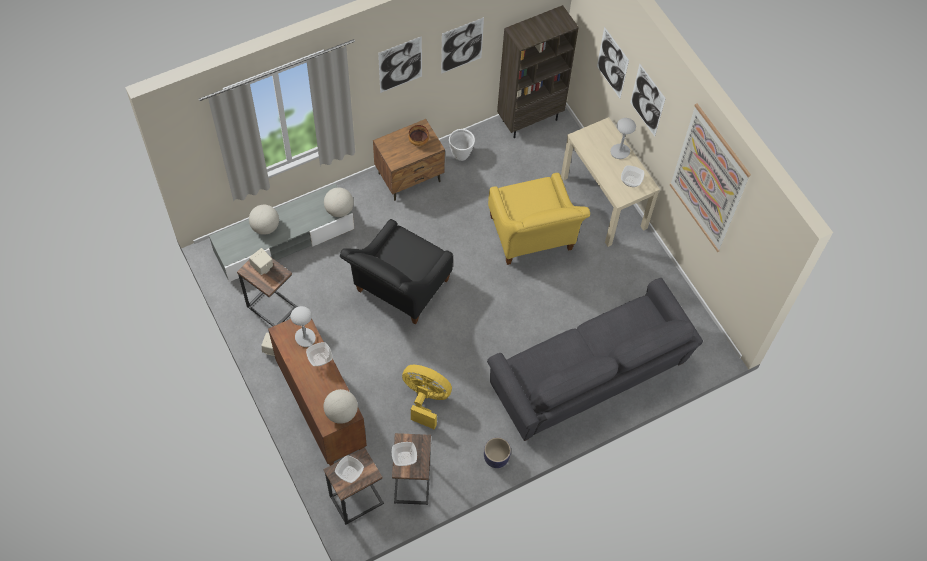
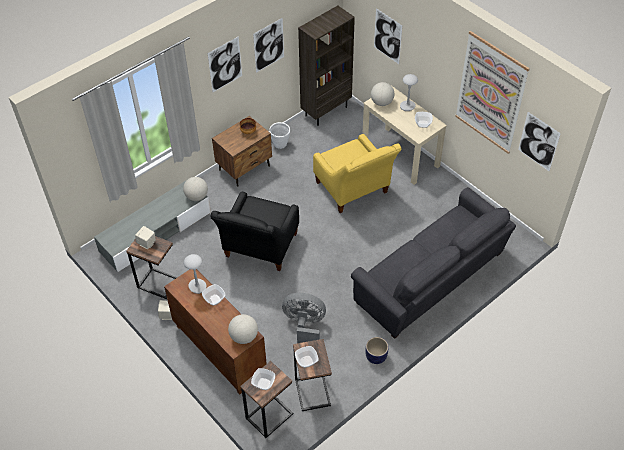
camera: 10 degrees left, 10 degrees down
(265, 227) = (139, 221): globe -> globe (381, 102)
(425, 399) = (304, 325): yellow fan -> grey fan
(647, 100) = (424, 52): picture -> picture (538, 141)

